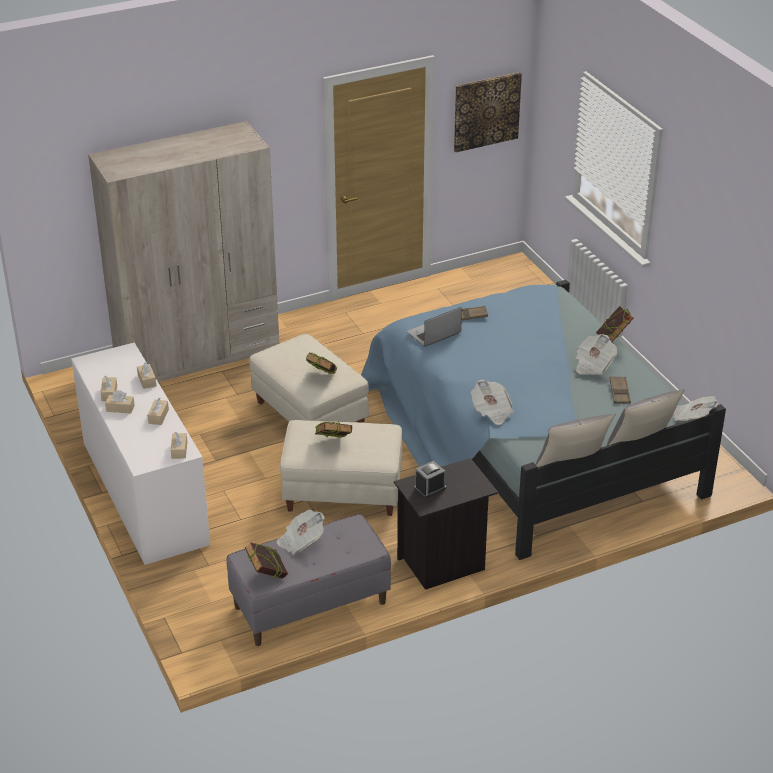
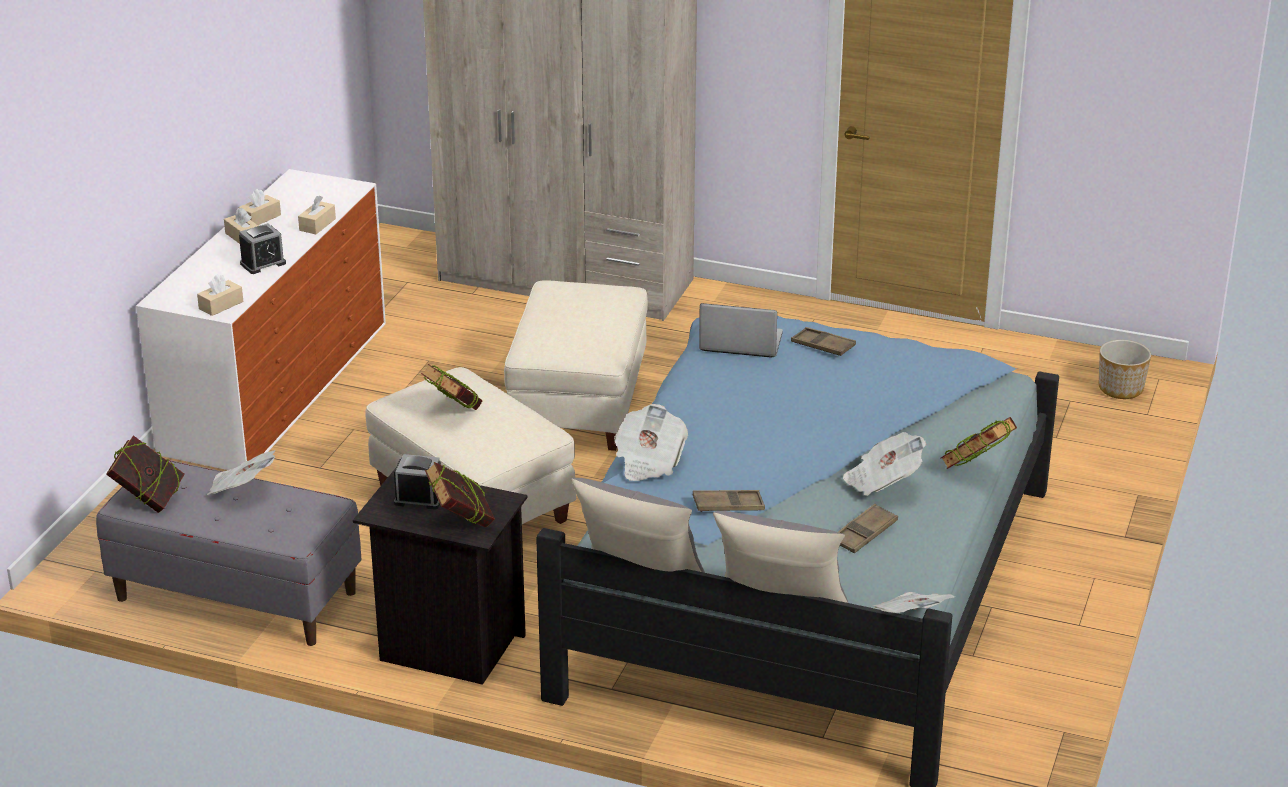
camera: 45 degrees right, 5 degrees down
(158, 416) = (263, 263): beige tissue box -> alarm clock
(322, 378) = (568, 339): book -> book (461, 523)
(486, 111) = (1129, 72): picture -> none
(518, 278) = (1120, 389): none -> planter
(556, 411) = (728, 505): none -> brown tray

